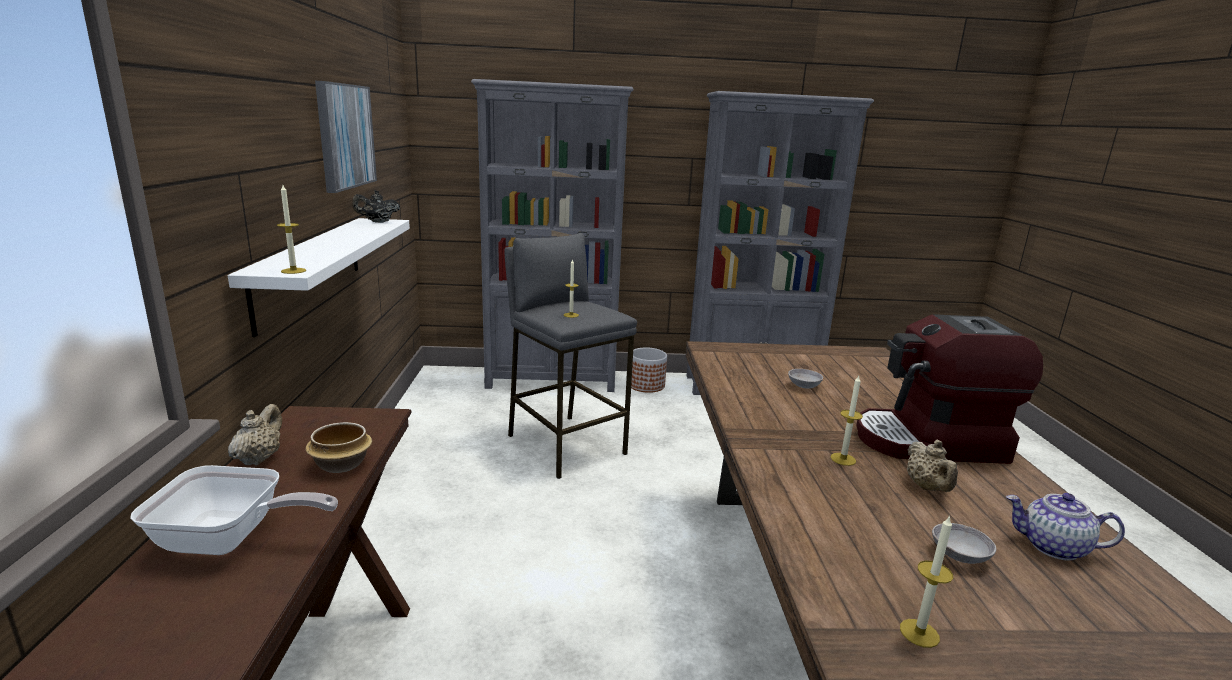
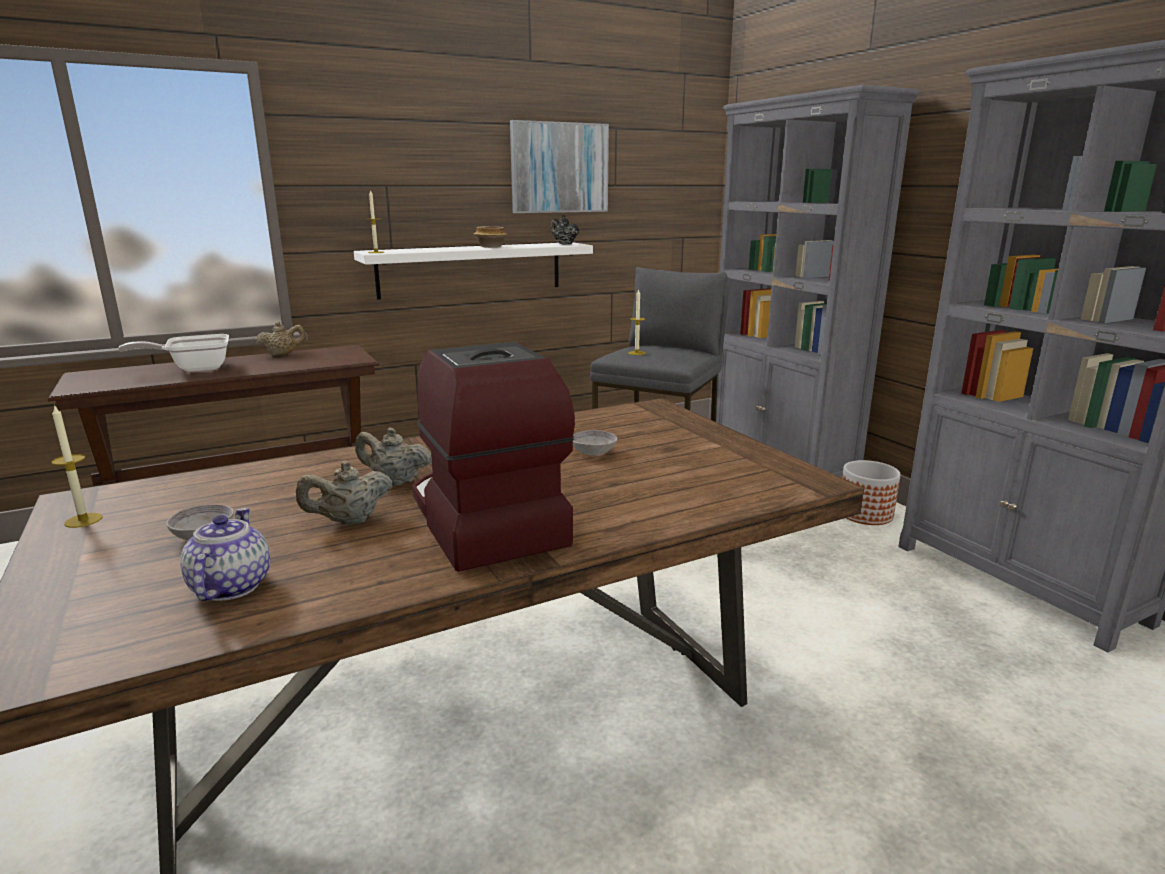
camera: 65 degrees right, 0 degrees up
(230, 540) = (194, 368): frying pan -> frying pan turned 90 degrees clockwise
(340, 464) = (283, 365): bowl -> bowl (490, 247)
(843, 459) = (395, 481): candle -> beige teapot

